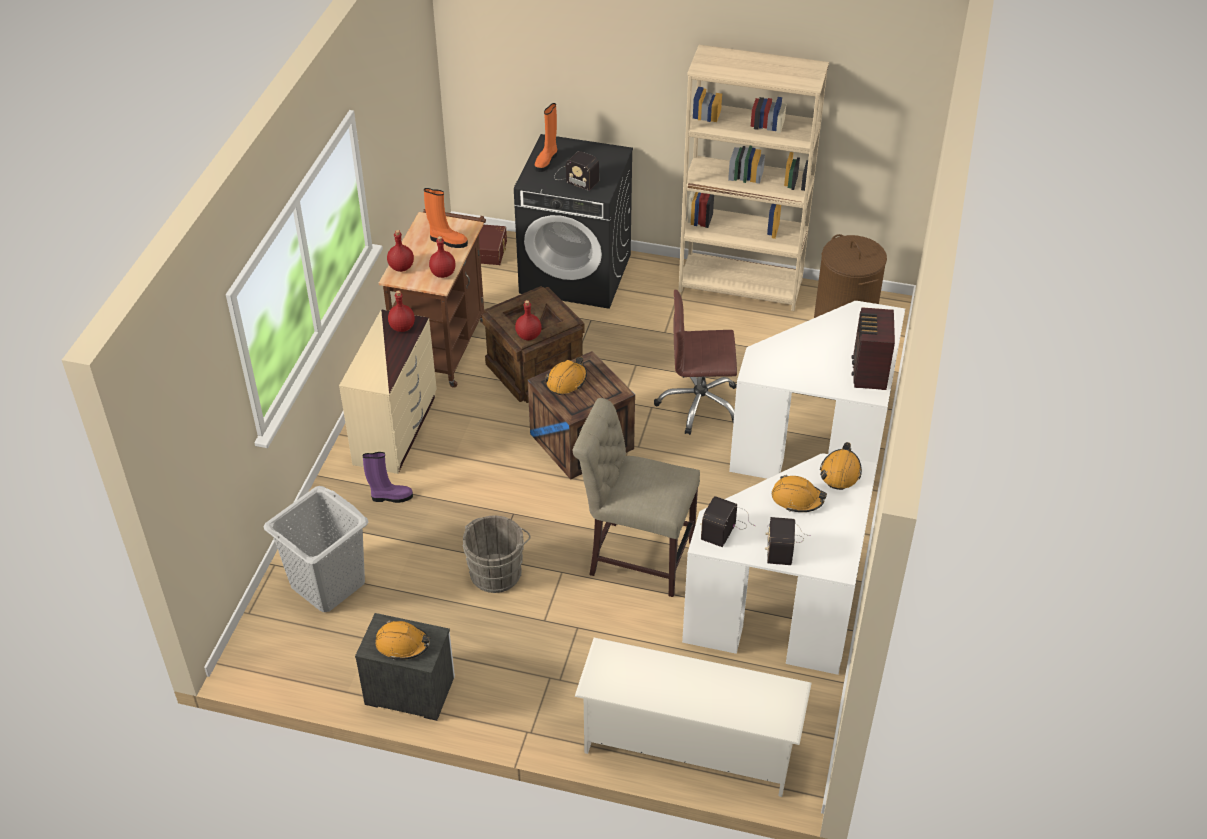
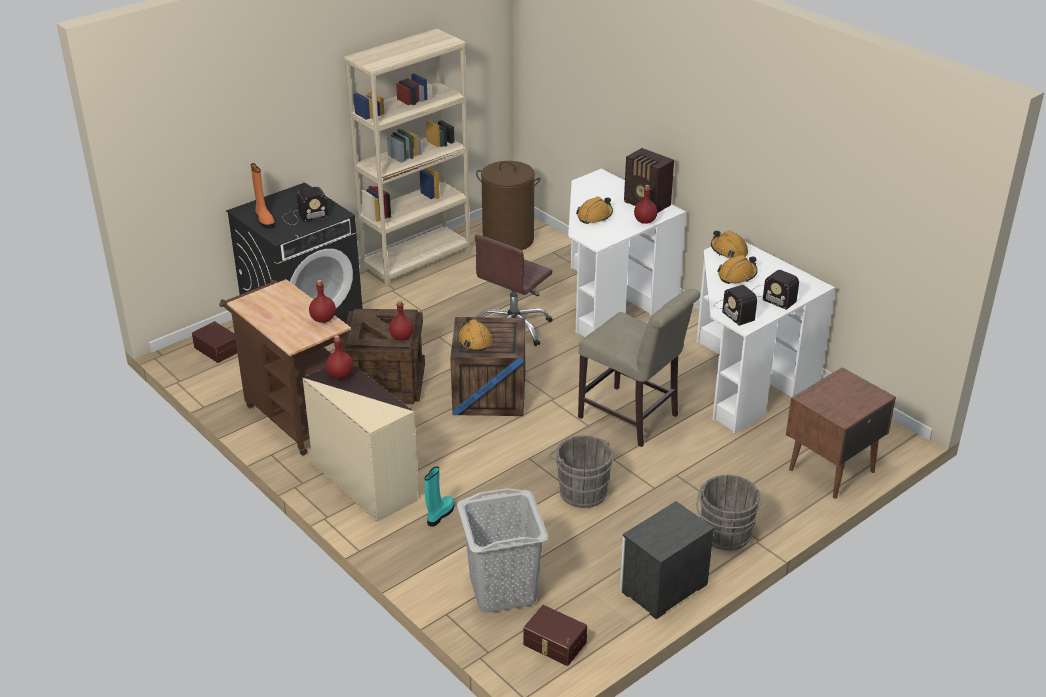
camera: 55 degrees left, 10 degrees down
(286, 650) = (554, 644): none -> brown storage box
(390, 497) = (440, 514): purple boot -> turquoise boot
(402, 267) = (287, 335): red bottle -> red bottle (645, 221)
(402, 644) = (671, 531): orange hard hat -> orange hard hat (595, 216)
(447, 241) = (285, 303): orange boot -> none
(516, 704) = (725, 536): none -> grey bucket
(636, 556) = (632, 418): beige chair -> beige chair turned 105 degrees counterclockwise
(689, 745) = (830, 470): white shoe rack -> brown nightstand

